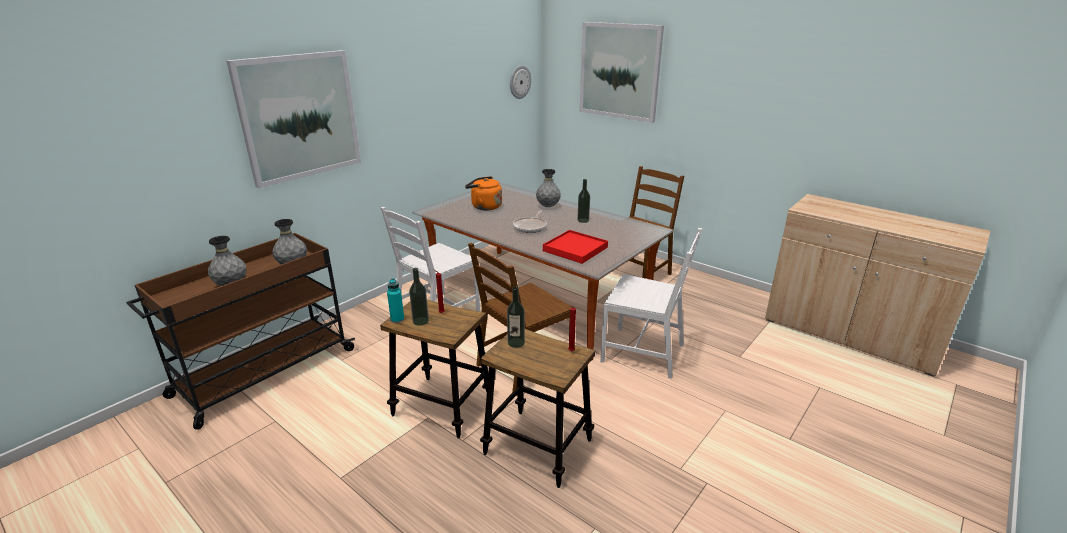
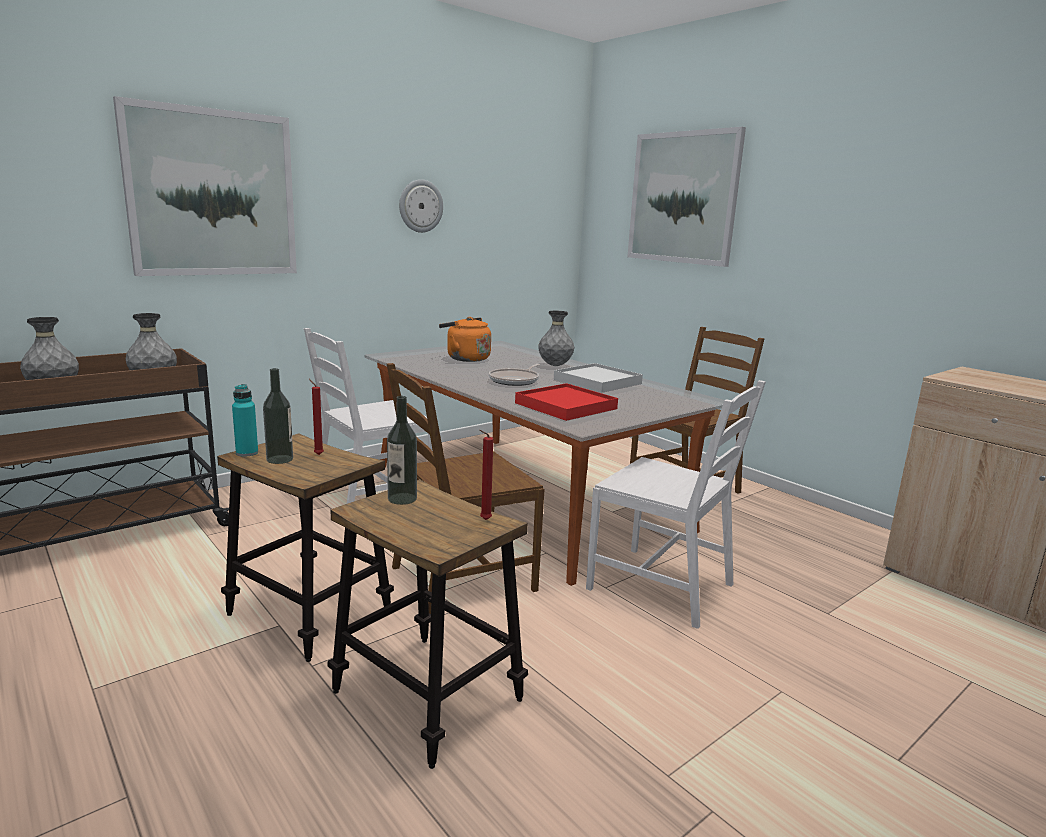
camera: 10 degrees right, 10 degrees down
(519, 81) = (549, 215): wall clock -> wall clock (420, 206)
(583, 220) = (597, 381): bottle -> white tray

